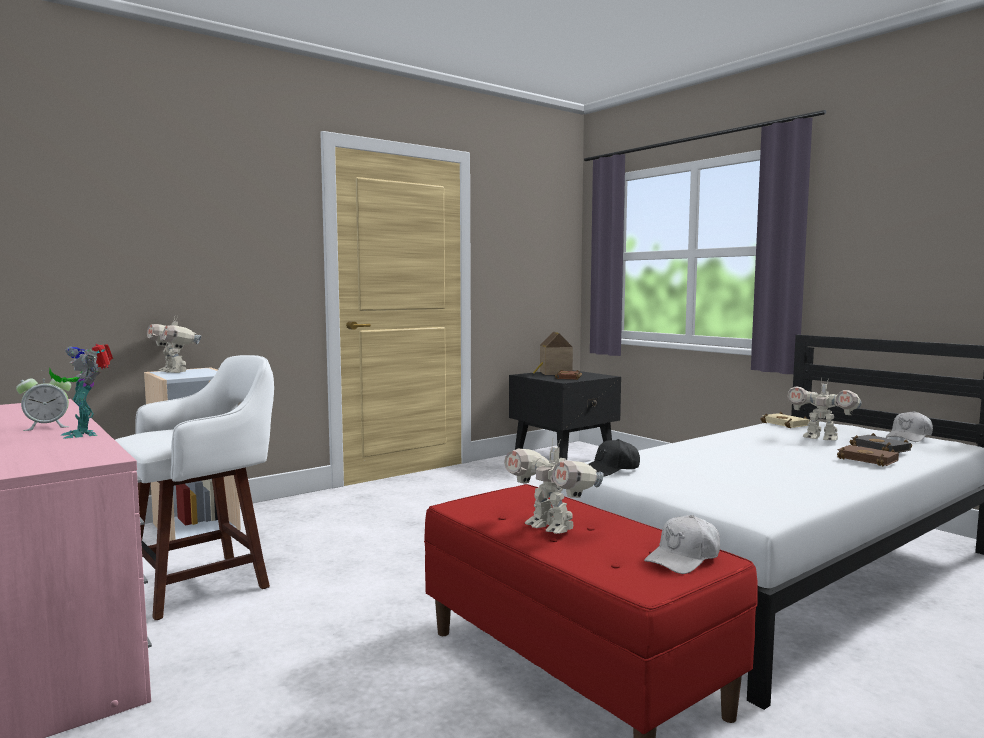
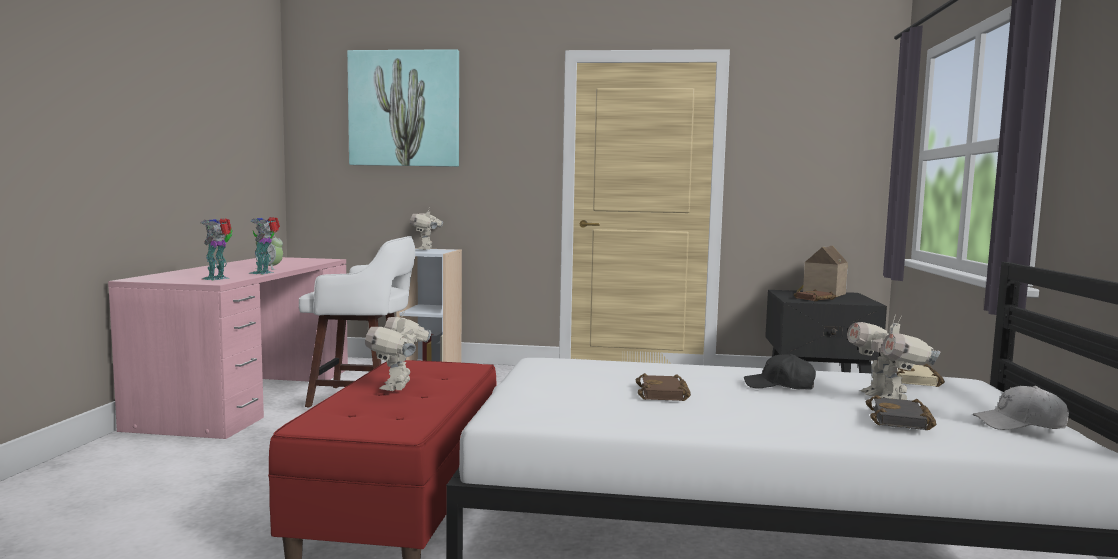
camera: 45 degrees right, 0 degrees up
(70, 453) = (218, 278): none -> toy robot
(114, 181) = (404, 109): none -> picture
(611, 470) = (547, 365): black cap -> black cap (779, 386)
(684, 558) = (389, 425): white cap -> none
(869, 460) = (829, 422): brown book -> brown book (664, 394)

